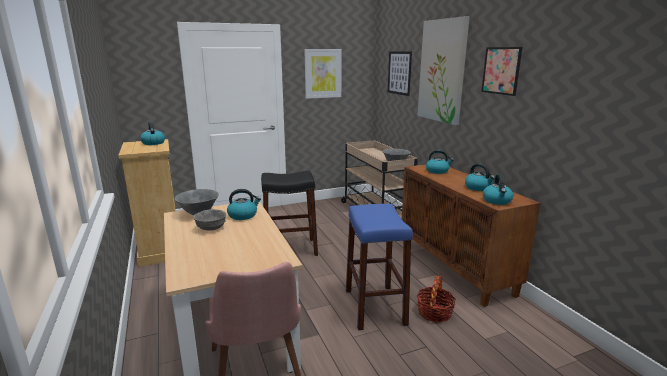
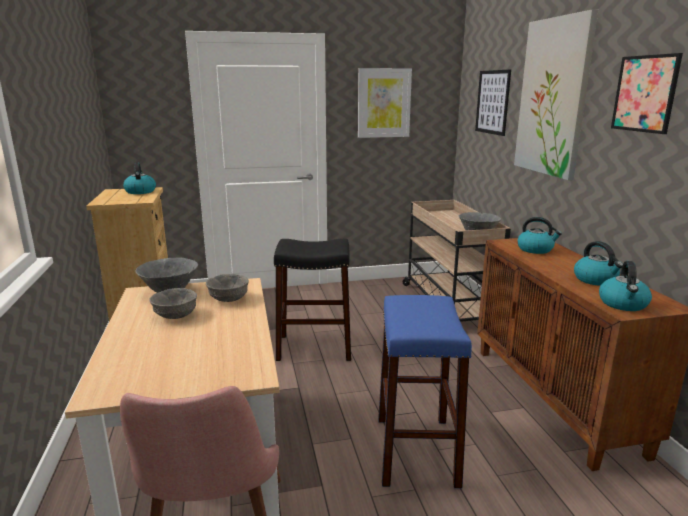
camera: 10 degrees right, 0 degrees up
(243, 215) = (228, 299): kettle -> grey bowl
(434, 312) = (508, 471): basket -> none

